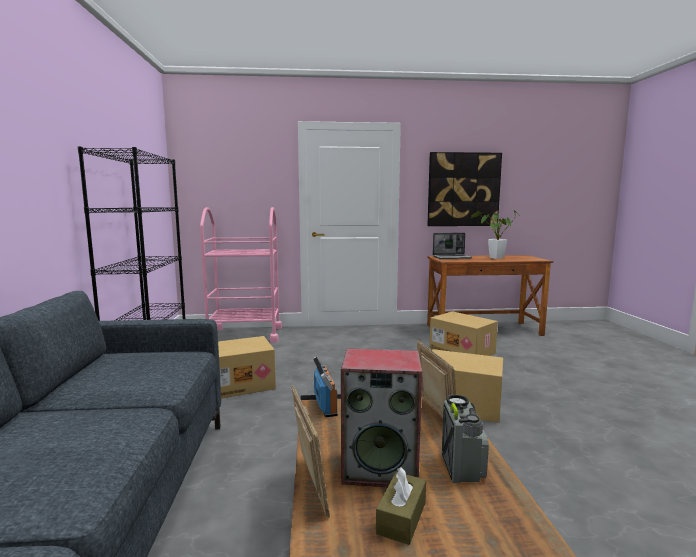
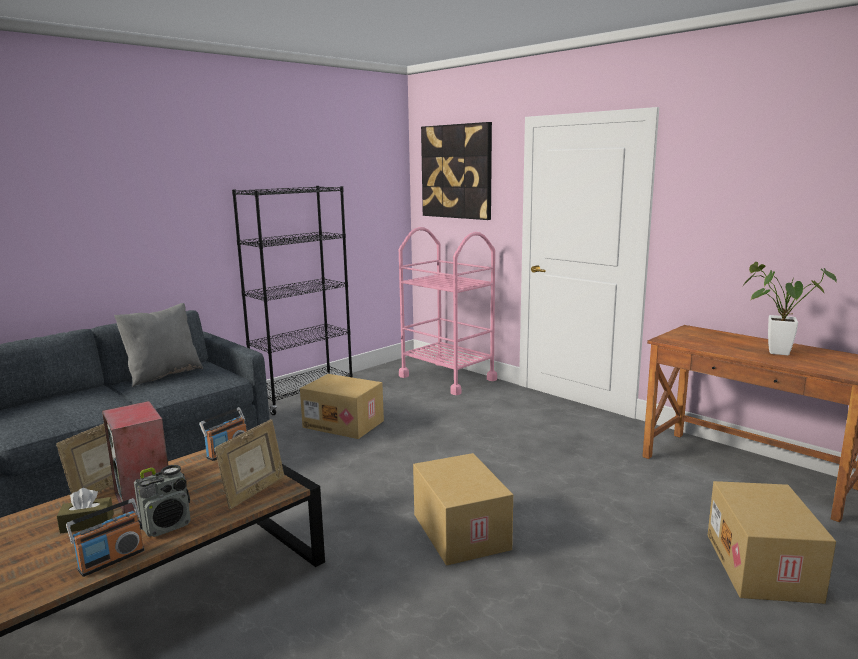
camera: 50 degrees right, 5 degrees up
(96, 373) = (163, 375): none -> grey pillow
(452, 257) = (705, 335): laptop -> none
(463, 189) = (761, 219): picture -> picture (456, 171)
(463, 351) = (626, 484): cardboard box -> cardboard box (763, 567)
(515, 516) = (111, 560): none -> radio

